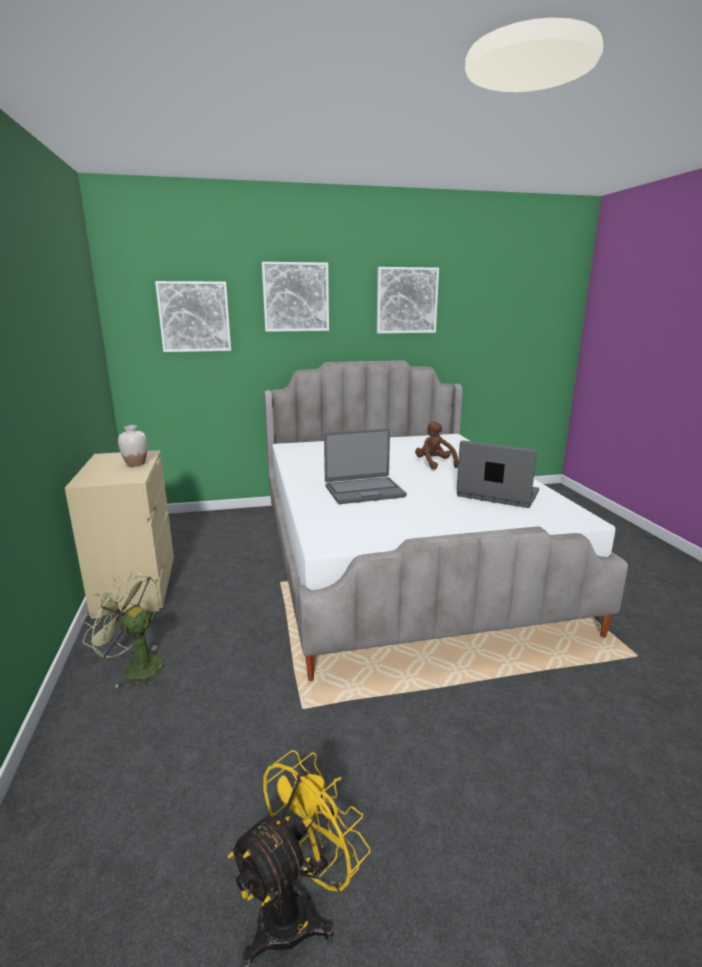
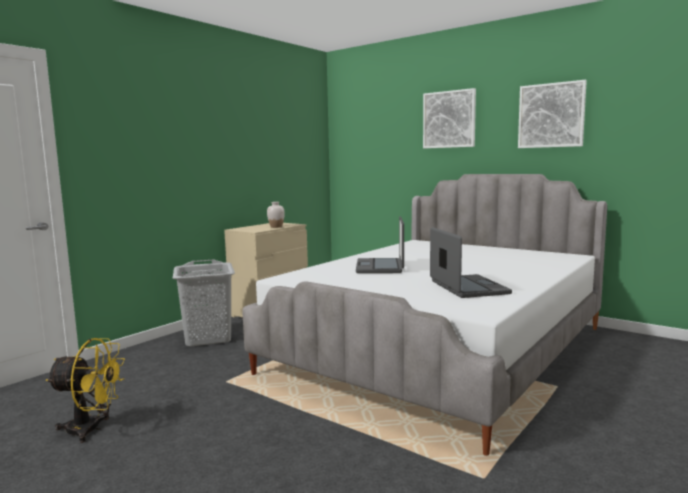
camera: 50 degrees right, 10 degrees down
(135, 667) = (207, 338): green fan -> grey laundry basket
(194, 317) = (379, 138): picture -> none
(364, 491) = (380, 267): laptop -> laptop turned 60 degrees clockwise
(434, 464) = (486, 266): brown plush toy -> none

